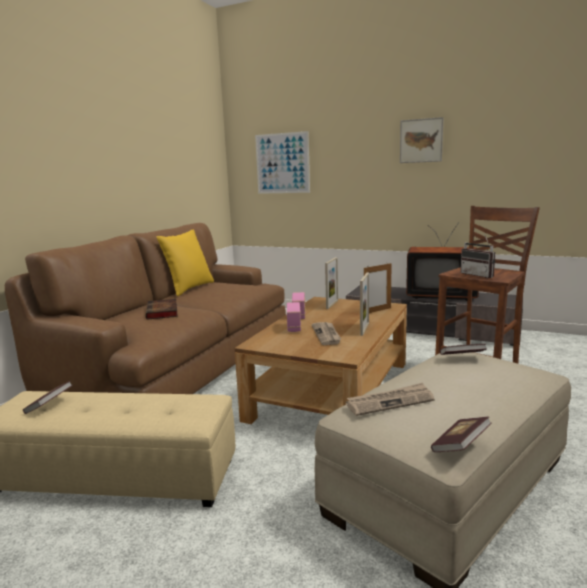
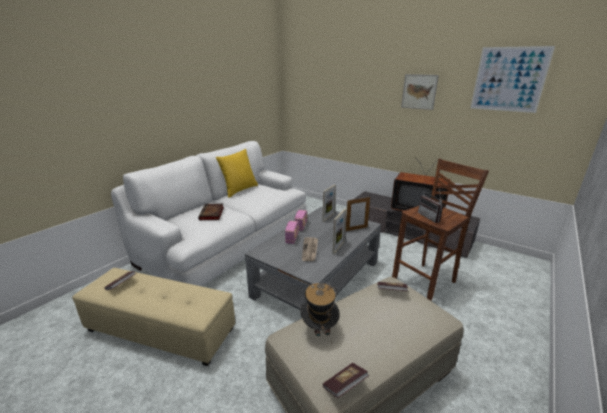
camera: 10 degrees right, 10 degrees up
(178, 365) = (228, 241): brown sofa -> white sofa
(282, 163) = (318, 97): picture -> picture (509, 79)
(332, 389) = (318, 278): brown coffee table -> grey coffee table
(390, 402) = (319, 330): newspaper -> hat

